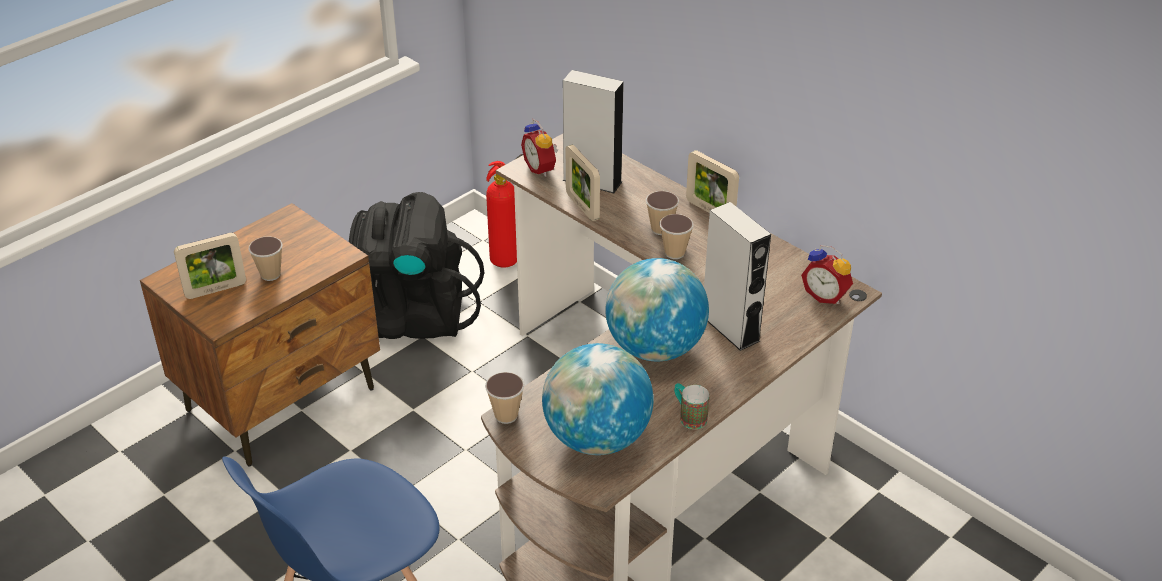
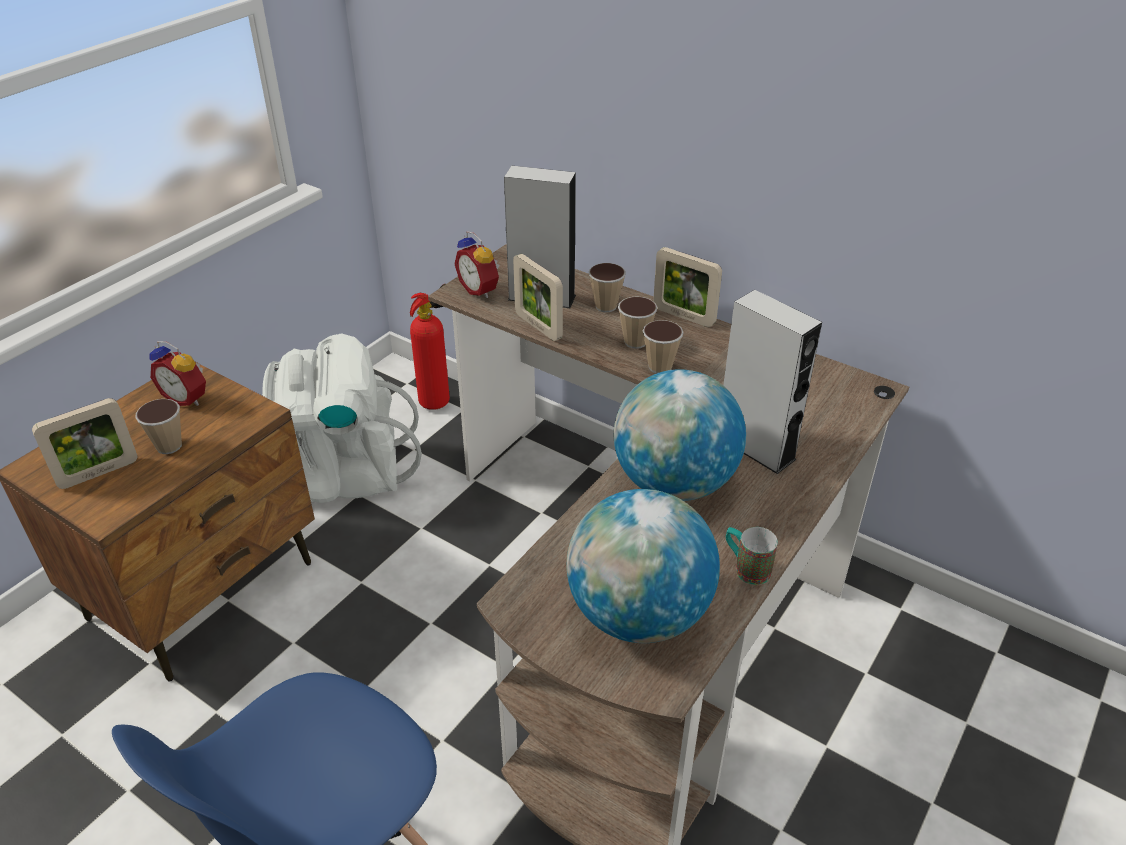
camera: 10 degrees left, 0 degrees up
(411, 316) = (342, 474): black backpack -> white backpack
(506, 415) = (510, 598): cup -> cup (606, 306)
(826, 295) = (850, 396): alarm clock -> alarm clock (187, 398)

